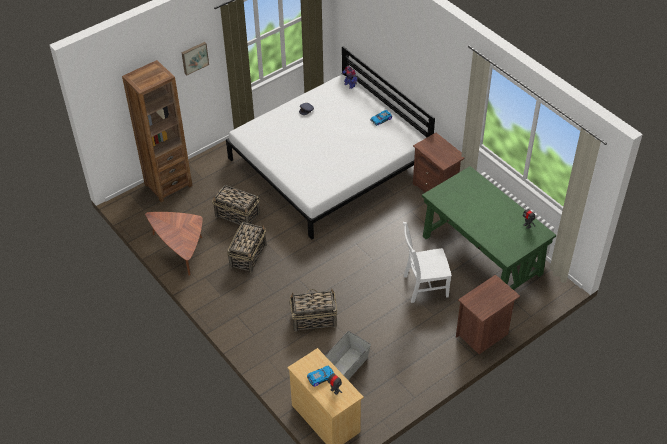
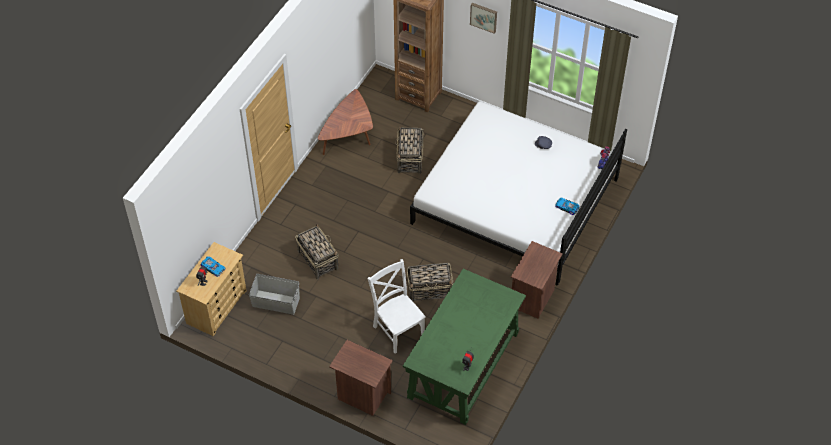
camera: 65 degrees right, 5 degrees up
(248, 255) = (366, 185): basket -> basket (430, 290)

